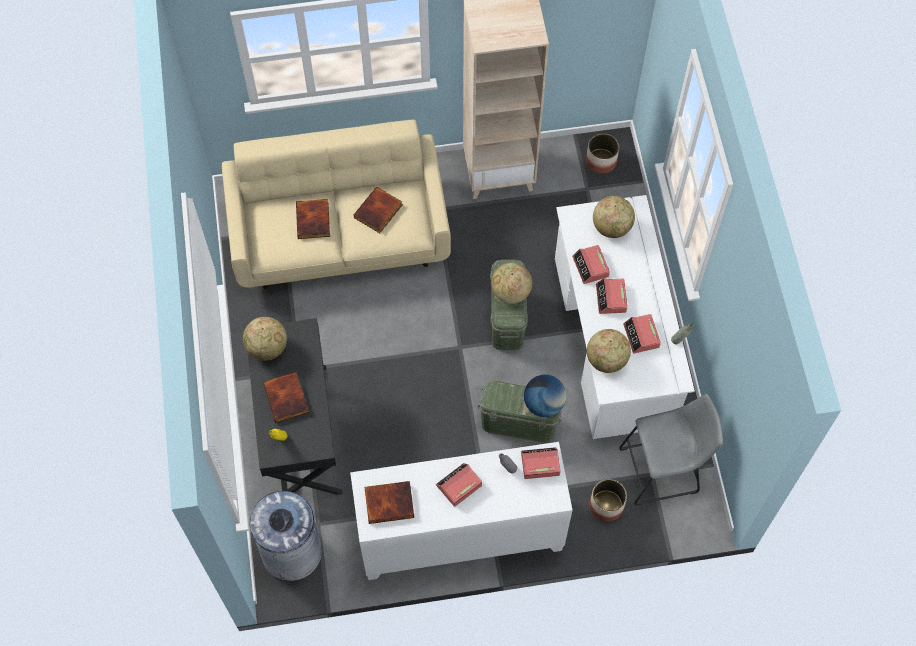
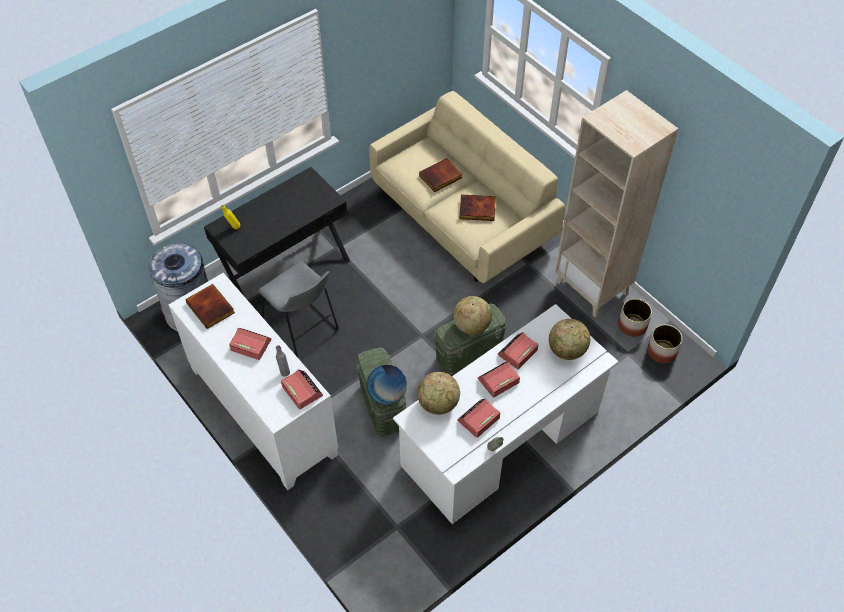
camera: 60 degrees right, 10 degrees down
(267, 348) = (303, 185): globe -> none
(287, 398) = (269, 215): book -> none
(606, 505) = (347, 505): planter -> planter (632, 325)
(663, 470) = (406, 534): grey stool -> grey stool (302, 330)

